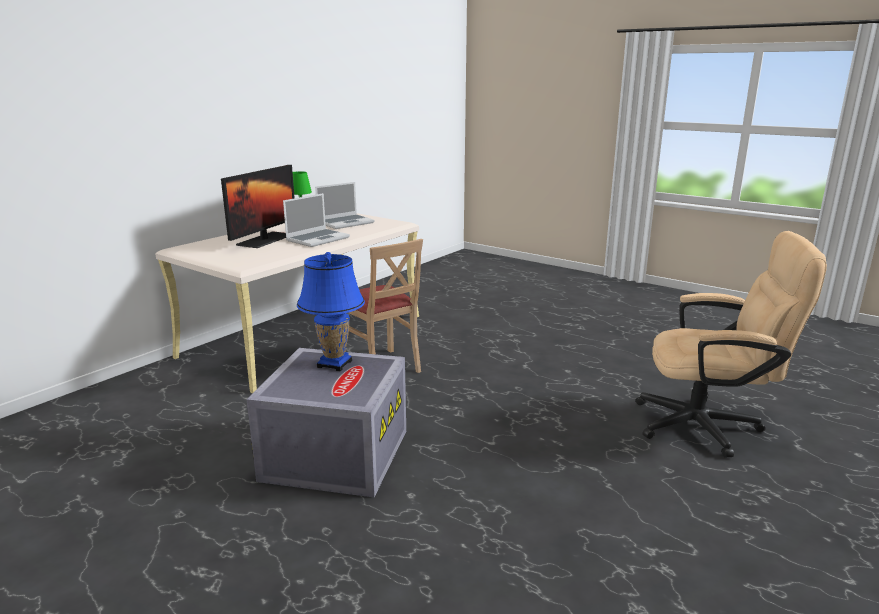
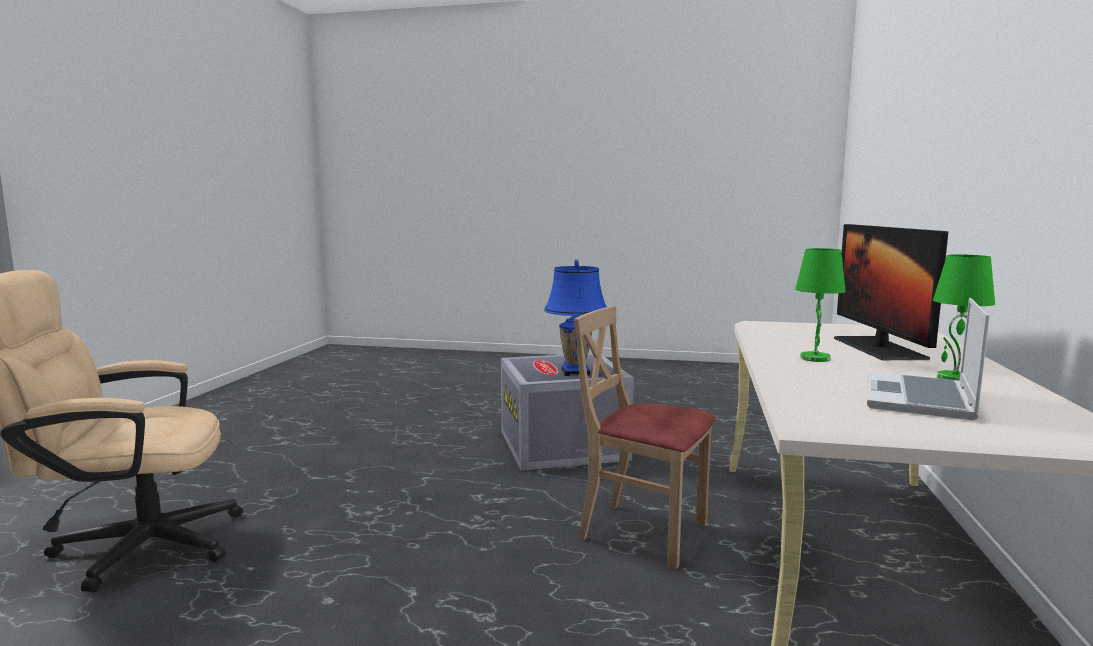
camera: 155 degrees right, 10 degrees down
(318, 239) = (815, 358): laptop -> green table lamp

